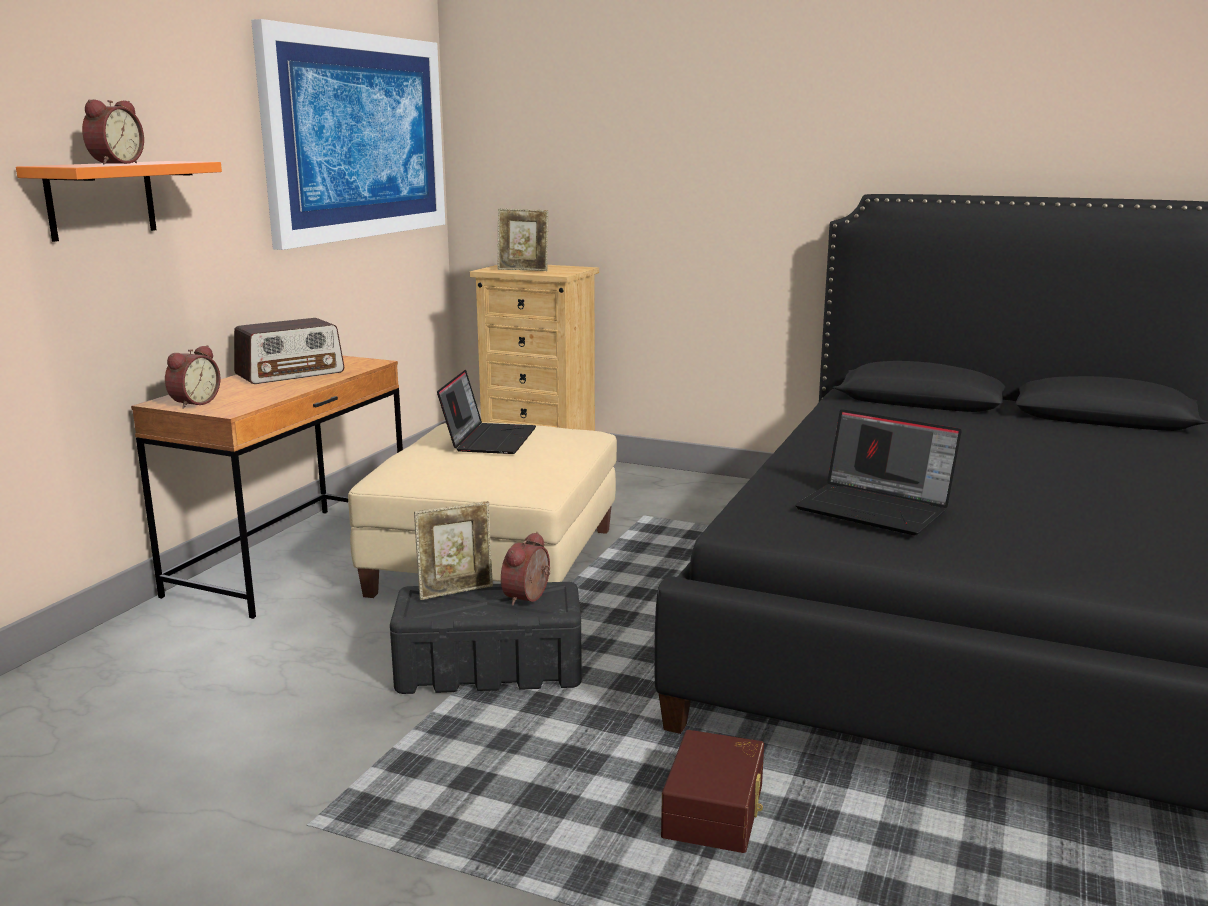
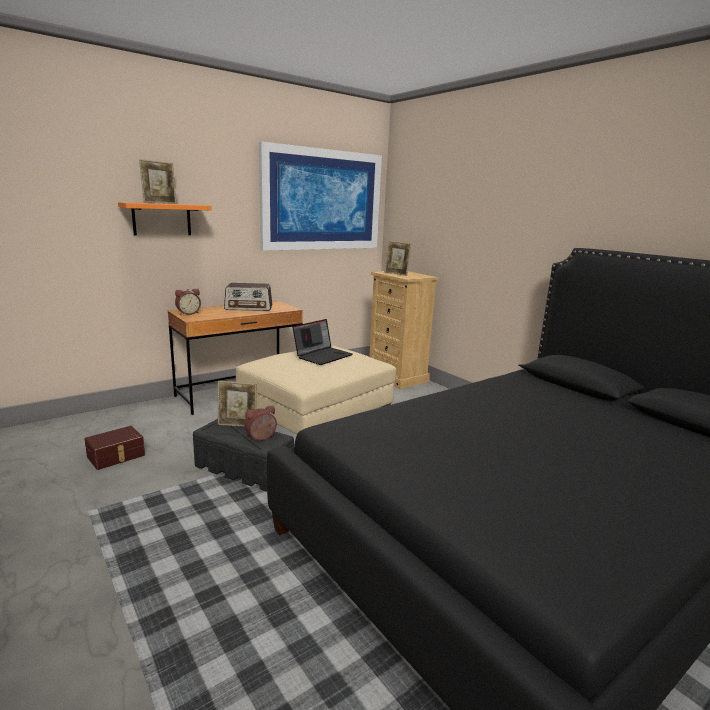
camera: 30 degrees right, 0 degrees up
(114, 163) = (160, 203): alarm clock -> picture frame
(716, 812) = (240, 585): brown storage box -> brown storage box (116, 456)
(876, 508) = (415, 441): laptop -> none

